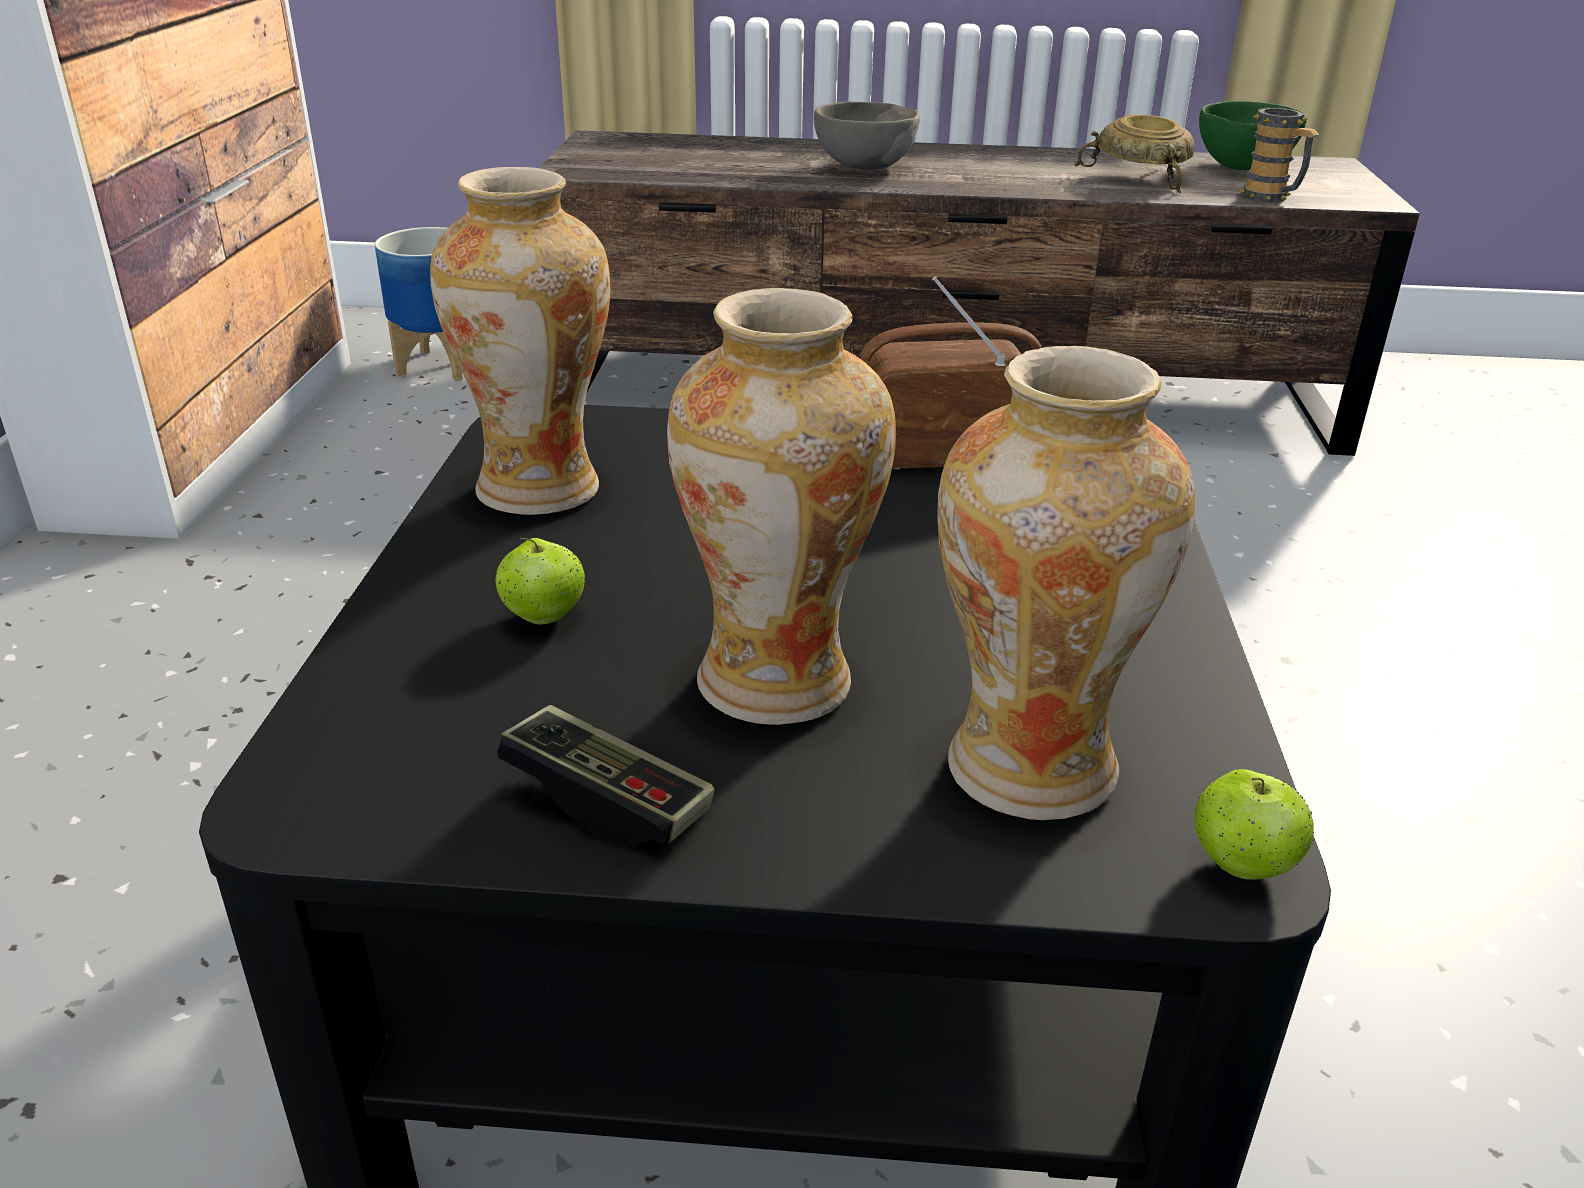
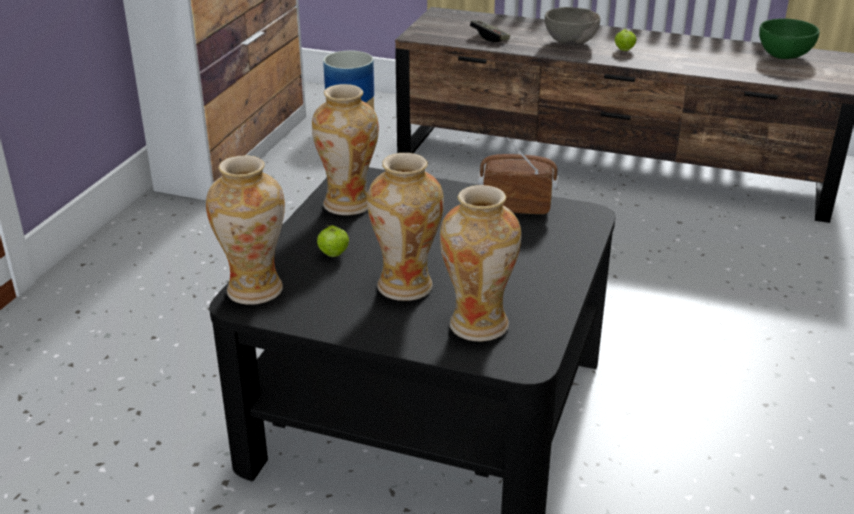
camera: 15 degrees right, 0 degrees up
(338, 752) = (254, 290): none -> vase
(608, 801) = (334, 316): game controller -> game controller (489, 37)
(1138, 177) = (717, 59): beige bowl -> none
(1242, 866) = (530, 363): apple -> apple (624, 50)
(1271, 198) = (782, 79): mug -> none

